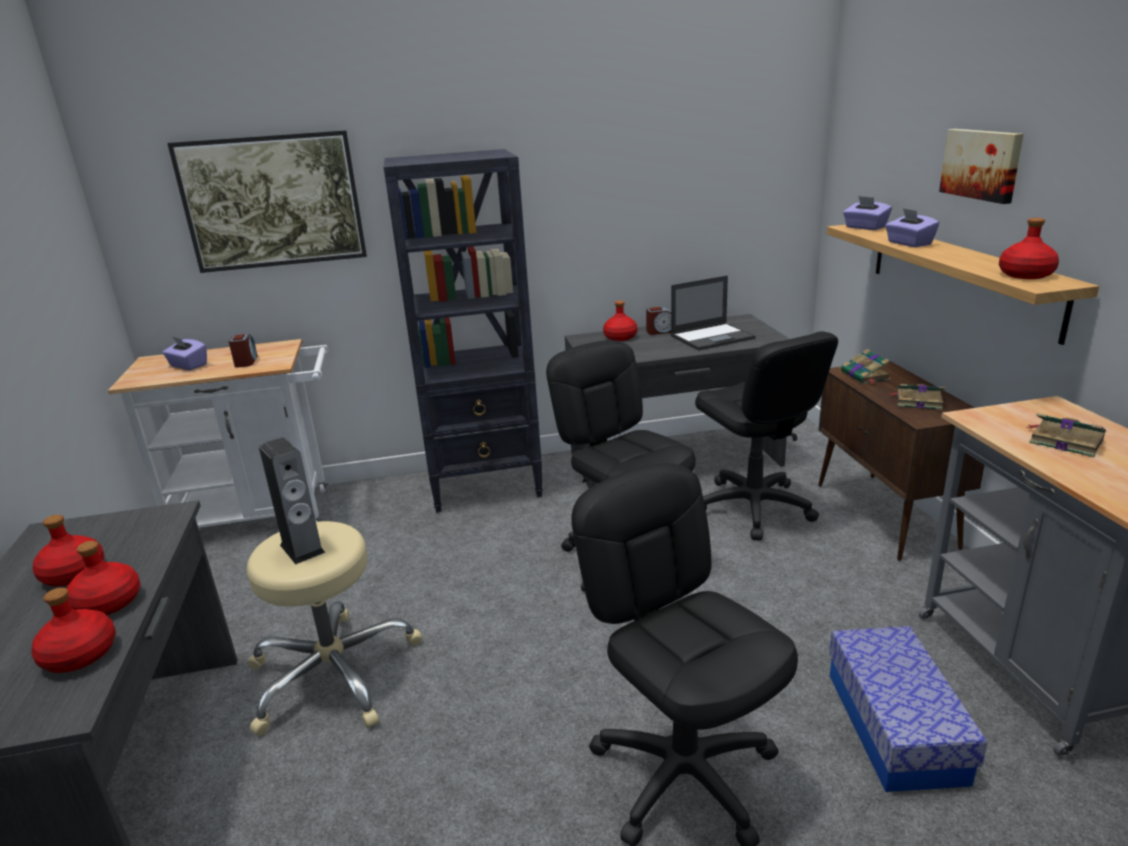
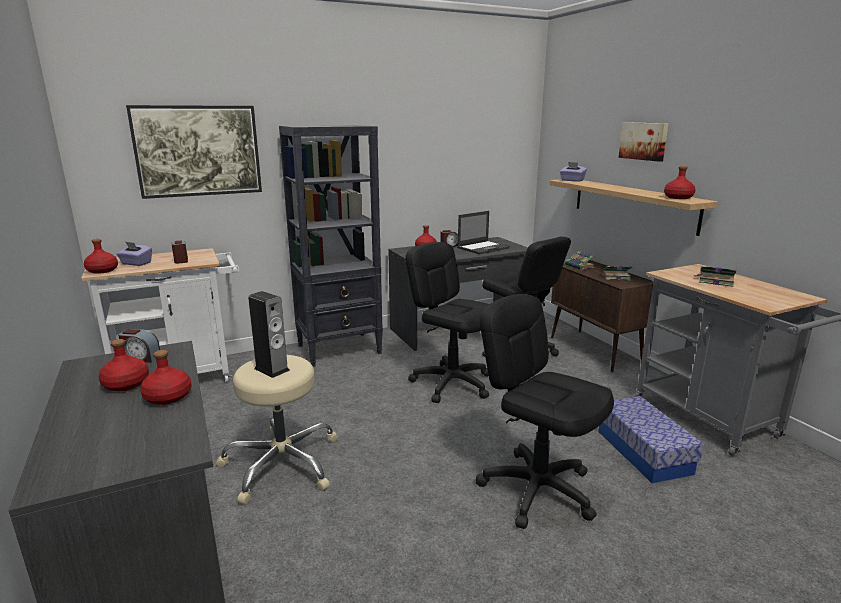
camera: 15 degrees left, 5 degrees down
(81, 654) = (170, 424): red bottle -> red bottle (102, 270)
(119, 527) = (141, 358): none -> alarm clock
(908, 243) = (604, 186): purple tissue box -> none

